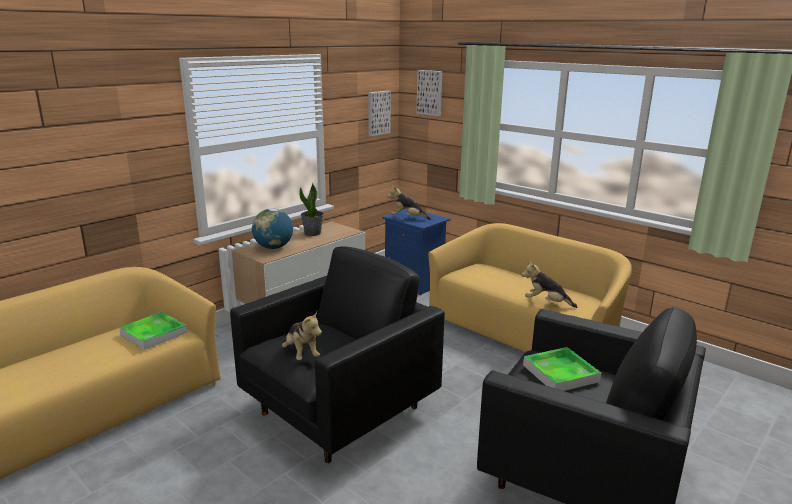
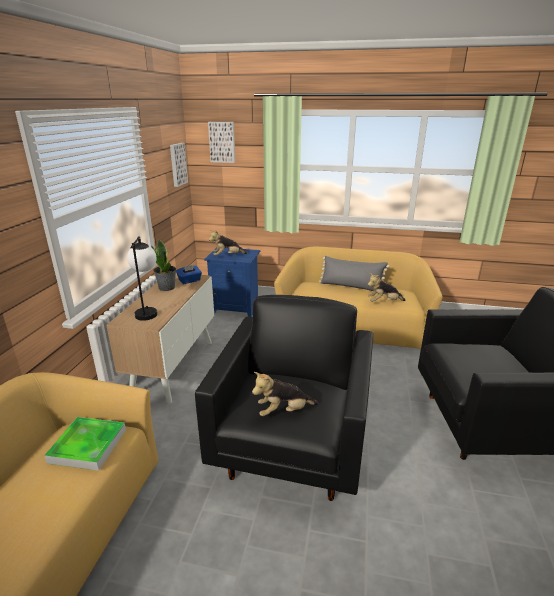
camera: 30 degrees left, 5 degrees up
(273, 247) = (147, 311): globe -> table lamp
(301, 354) = (283, 411): plush toy -> plush toy turned 135 degrees clockwise
(339, 232) = (189, 281): none -> blue tissue box
(529, 279) = (351, 287): none -> grey pillow
(560, 373) = (476, 356): tray -> none

